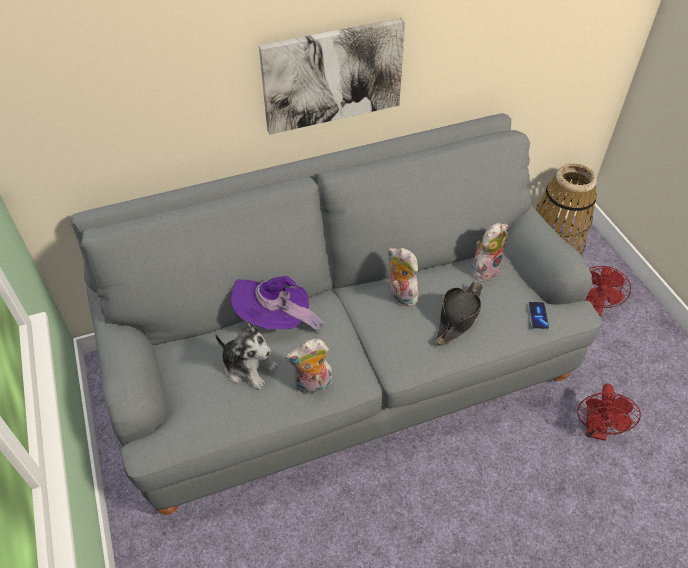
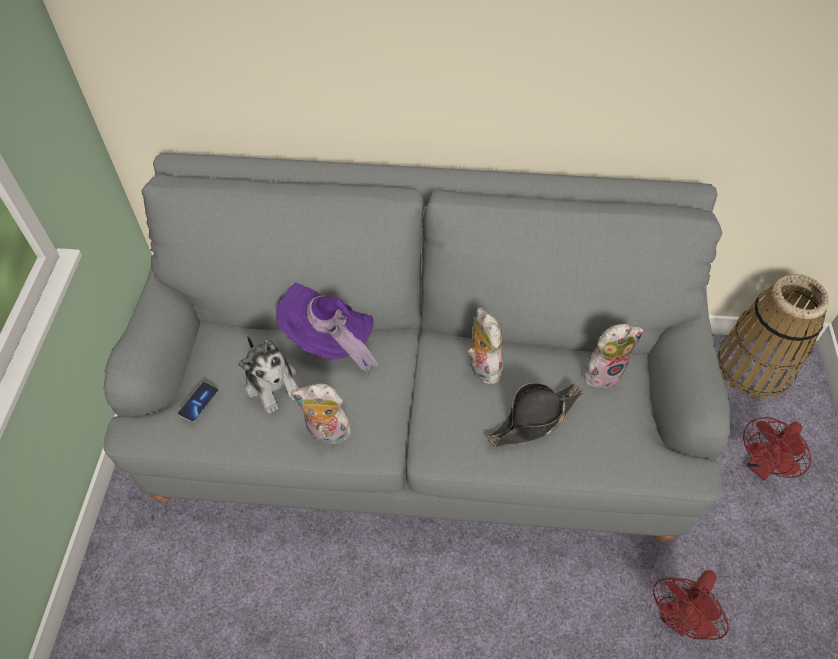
camera: 25 degrees right, 5 degrees up
(332, 75) = (481, 77): picture -> none
(538, 316) = (635, 457): phone -> phone (199, 402)

